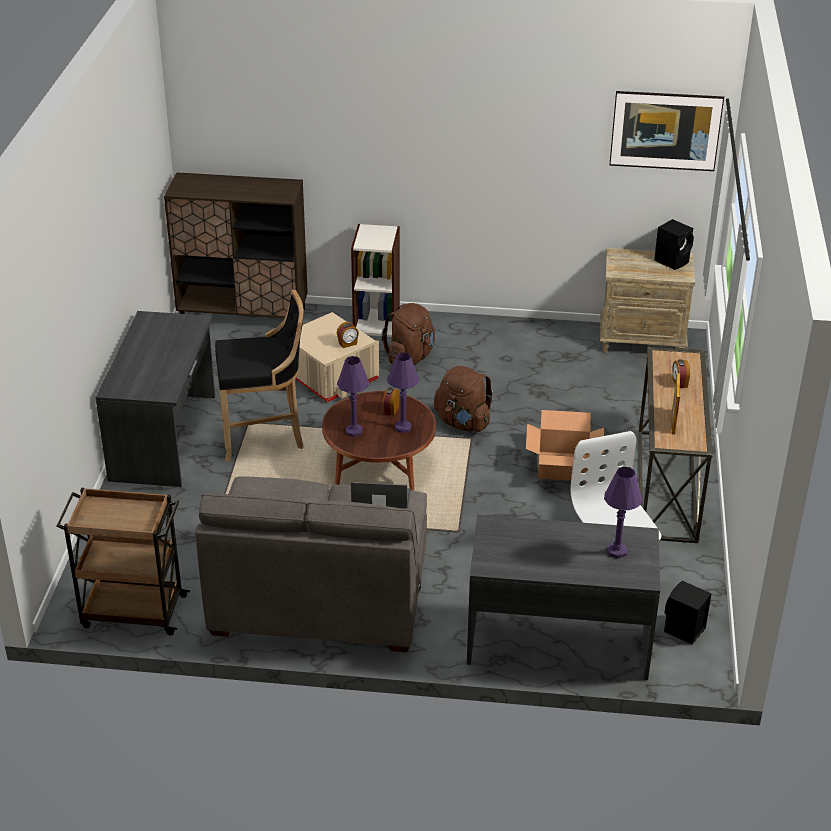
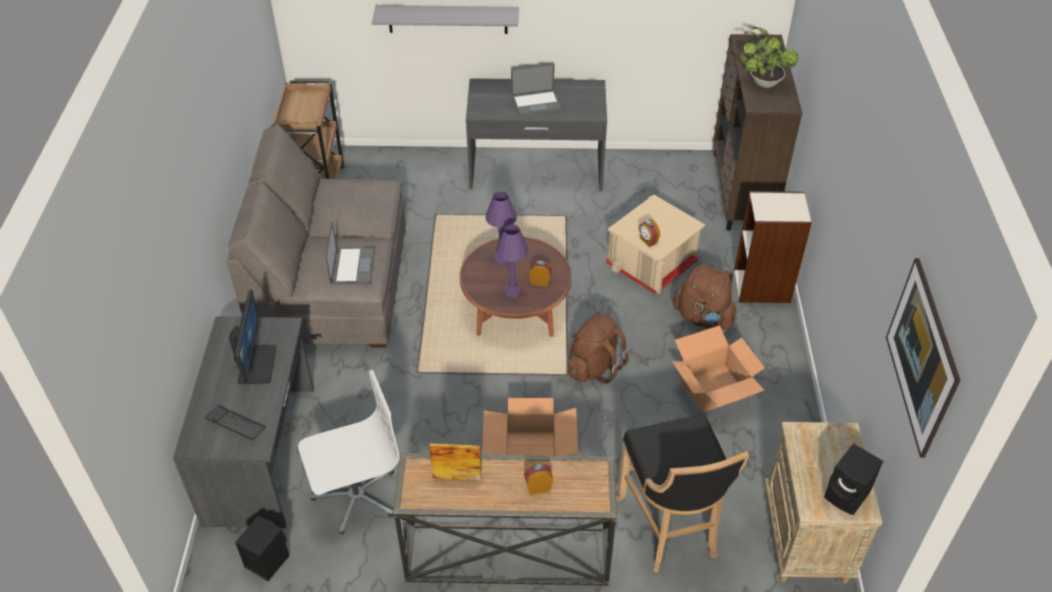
camera: 85 degrees right, 10 degrees up
(74, 344) = (447, 19): none -> grey shelf
(163, 354) = (537, 103): none -> laptop
(250, 190) = (763, 82): none -> potted plant
(265, 436) = (547, 229): black stool -> black stool (670, 529)
(494, 362) = (714, 388): none -> cardboard box
(540, 542) = (256, 364): none -> monitor
(617, 551) = (235, 423): purple table lamp -> keyboard

